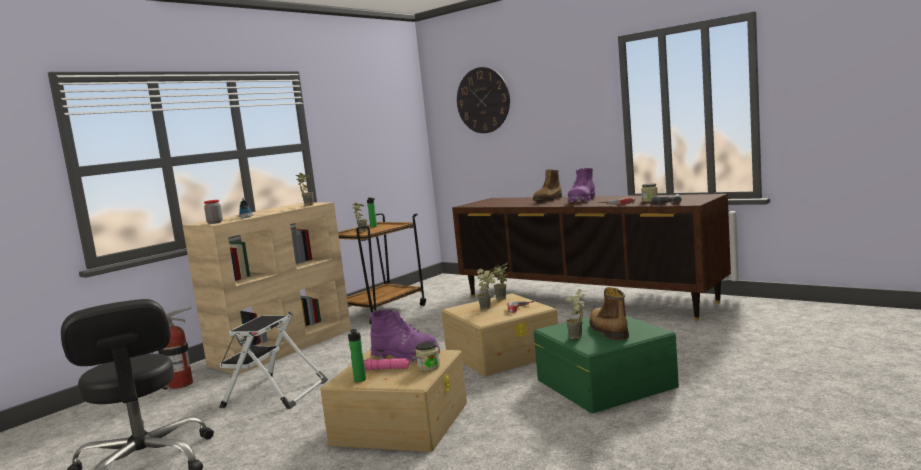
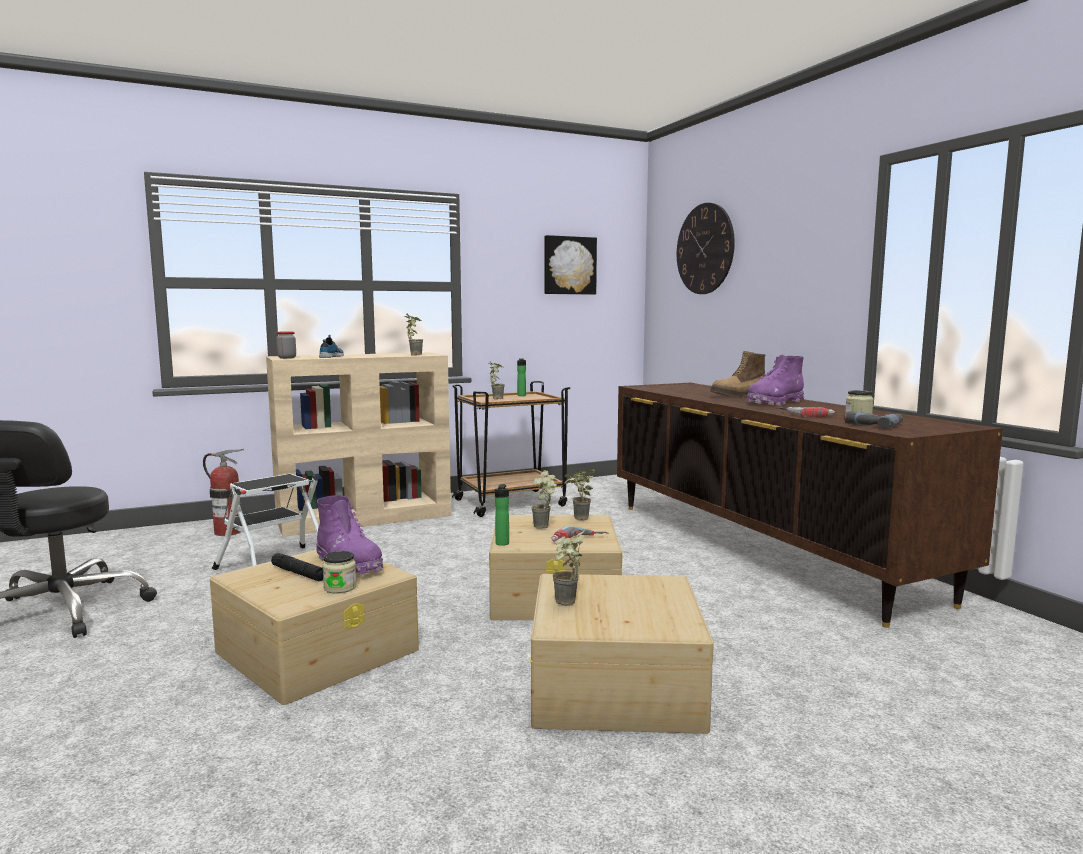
camera: 25 degrees right, 0 degrees up
(360, 380) = (253, 581): bottle -> bottle (501, 544)
(378, 121) = (569, 265): none -> picture
(383, 369) = (299, 573): pink flashlight -> black flashlight
(605, 382) = (616, 684): green storage box -> beige storage box
(607, 331) = (621, 606): boot -> none

